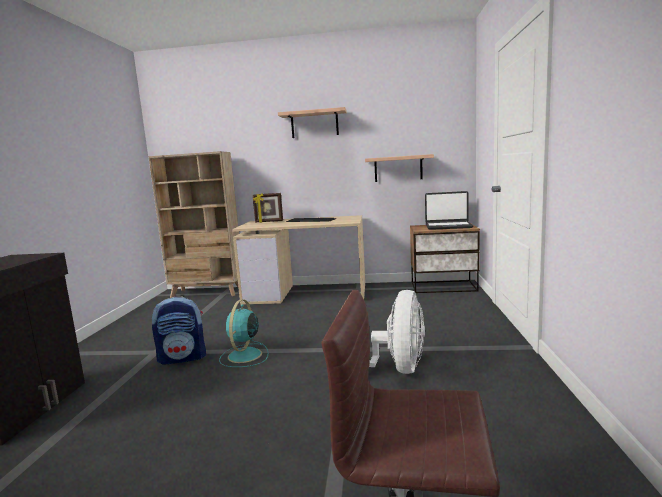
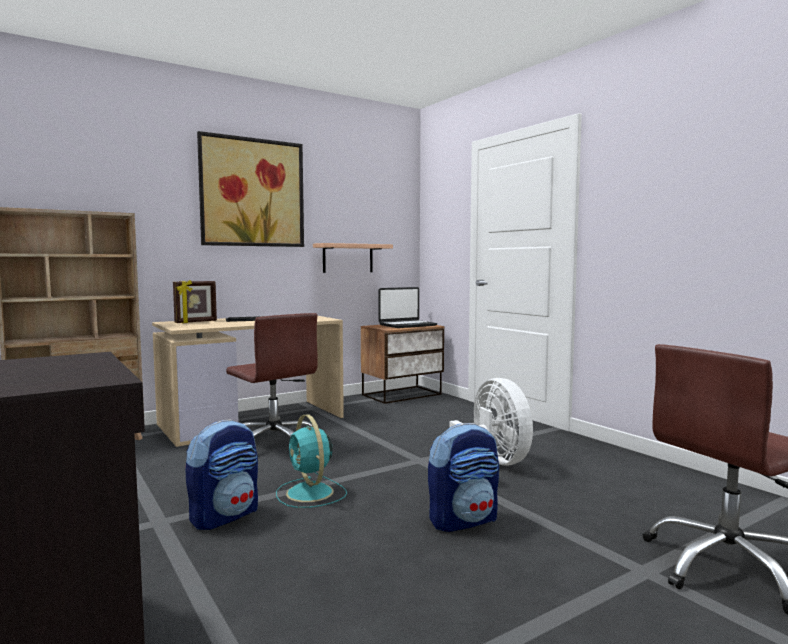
camera: 40 degrees left, 5 degrees down
(287, 314) = (275, 445): none -> brown office chair
(288, 410) = (464, 520): none -> backpack
(314, 124) = (252, 193): shelf -> picture

